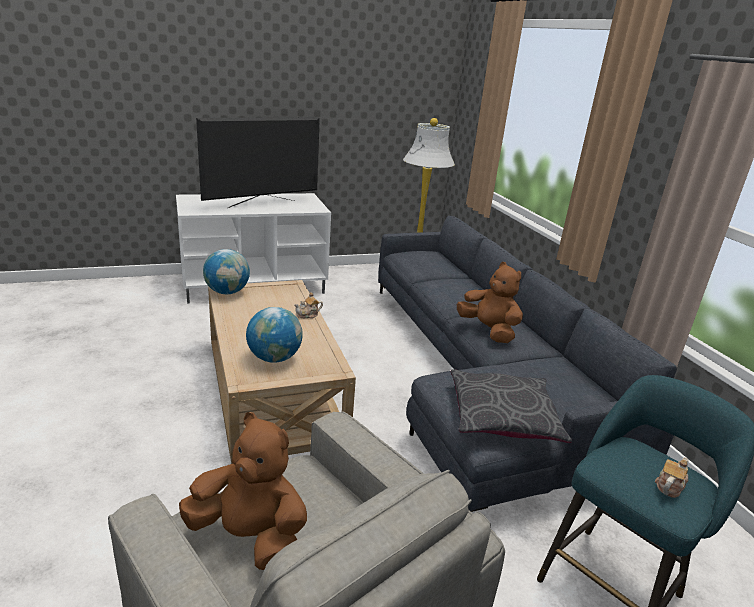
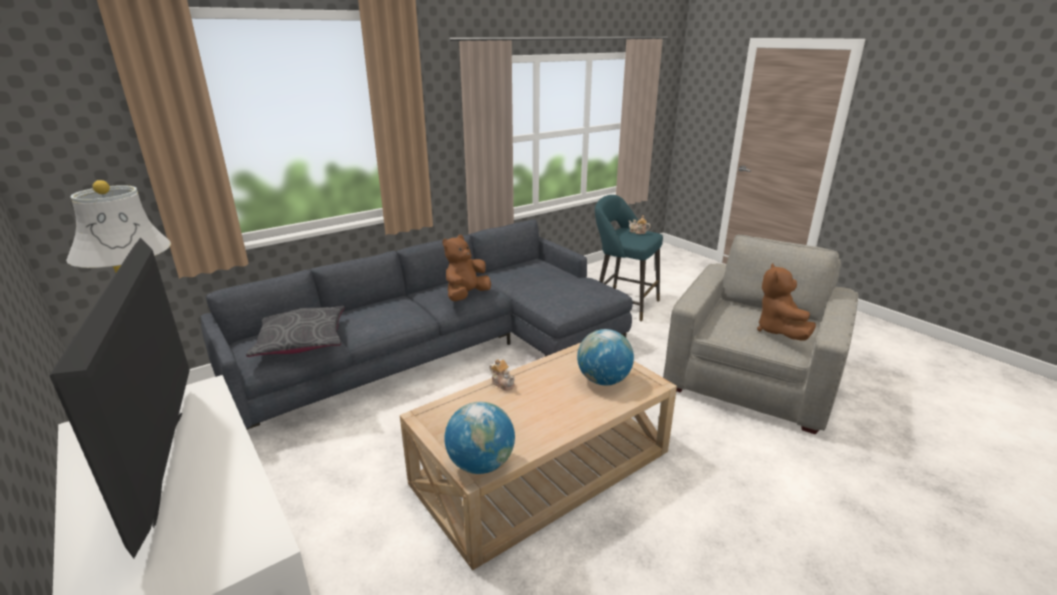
camera: 105 degrees left, 0 degrees up
(262, 204) = (172, 461): television -> television turned 150 degrees counterclockwise
(503, 416) = (584, 287): grey pillow -> grey pillow (301, 340)

